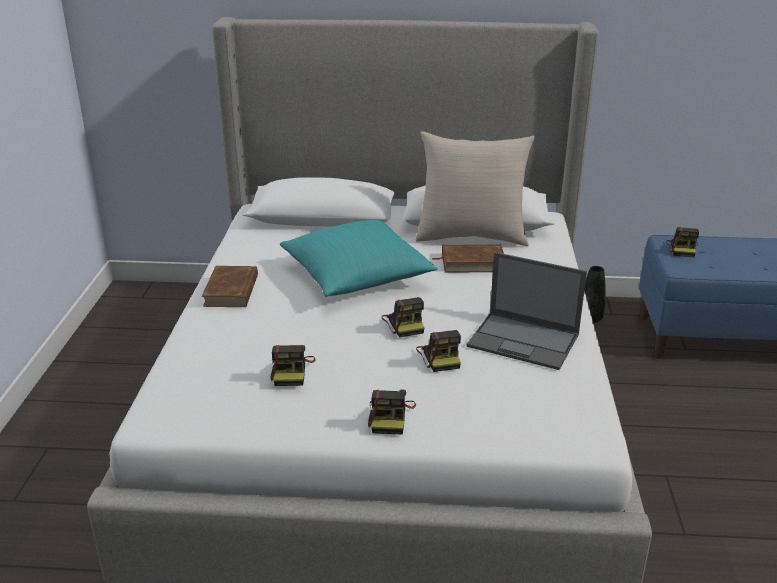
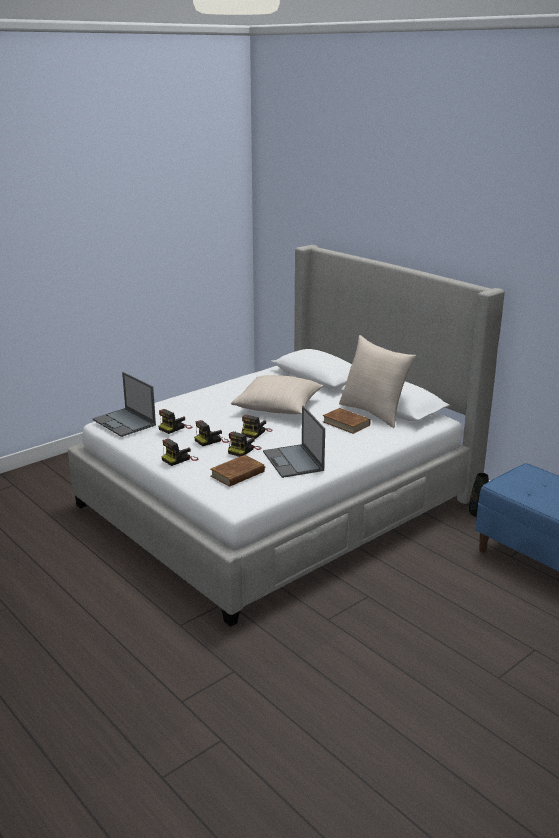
camera: 45 degrees right, 5 degrees down
(195, 402) = (124, 422): none -> laptop
(232, 291) = (215, 392): brown book -> brown book (238, 474)
(357, 276) = (278, 407): turquoise pillow -> beige pillow
(682, 249) = (528, 477): camera -> camera (211, 440)

